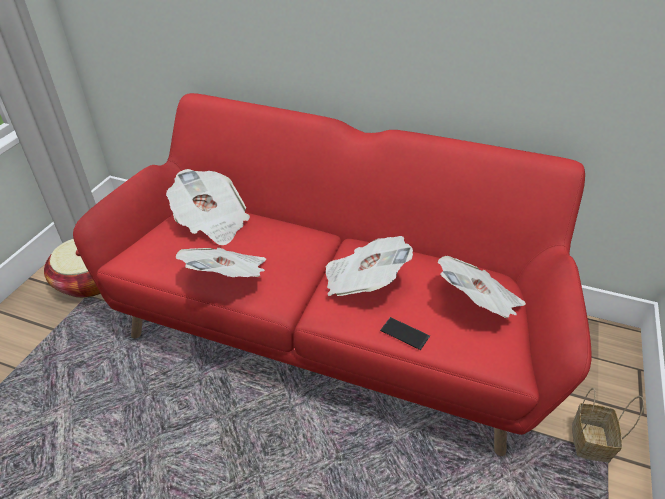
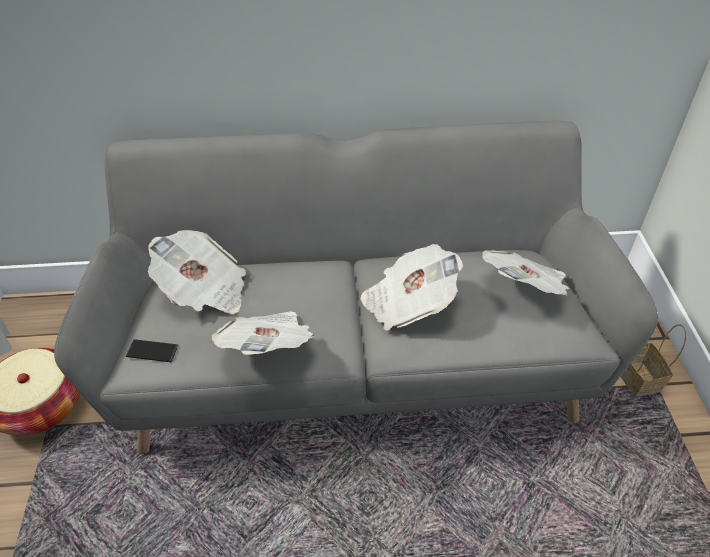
camera: 25 degrees left, 5 degrees up
(332, 325) = (355, 357): red sofa -> grey sofa
(404, 333) = (479, 342): phone -> phone (152, 351)

